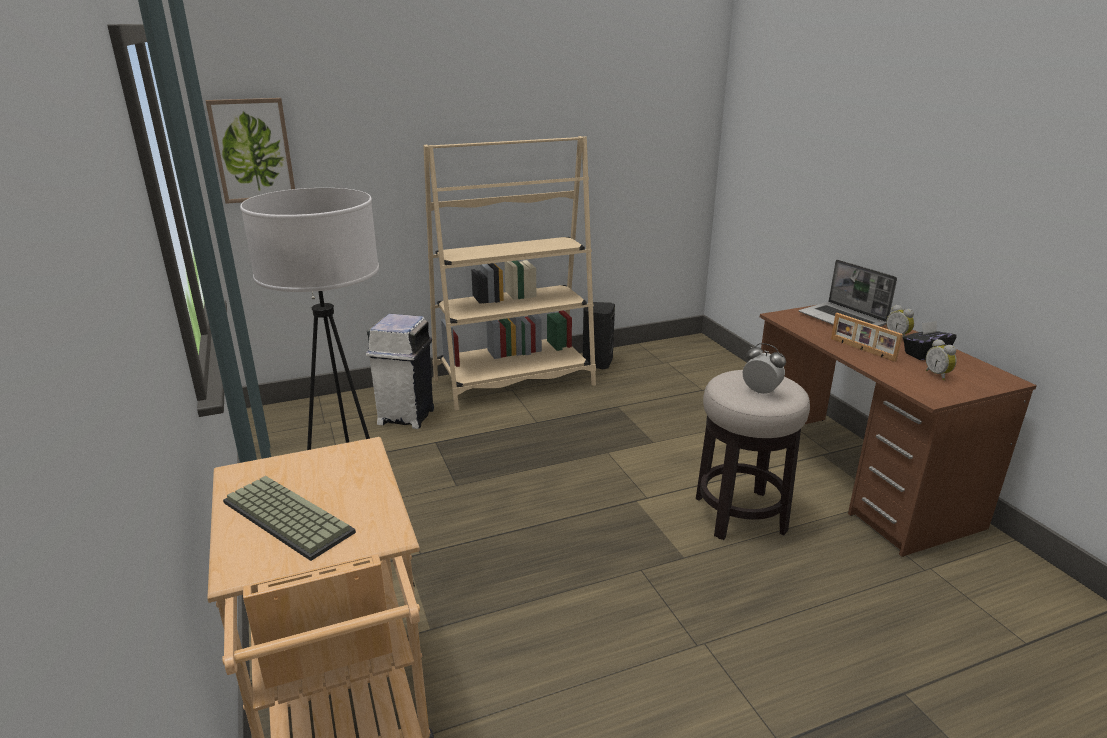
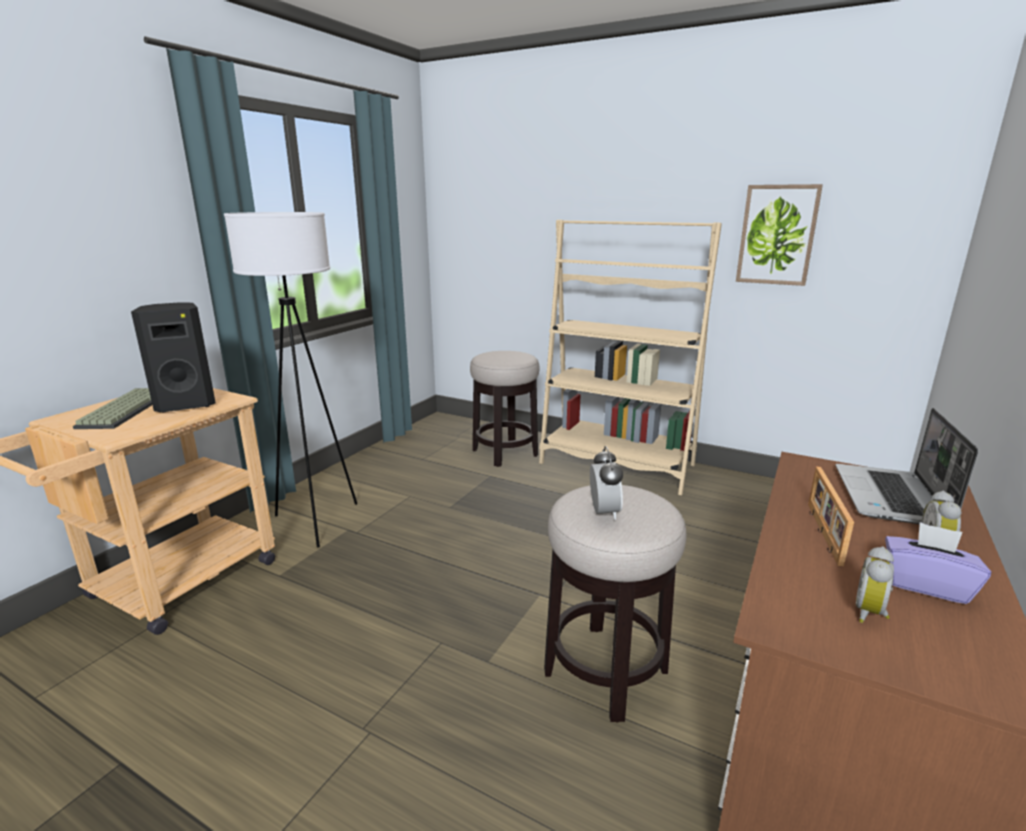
camera: 50 degrees right, 5 degrees down
(252, 150) = (461, 219): picture -> picture (777, 235)
(406, 416) = (505, 453): white trash can -> stool
(597, 363) = (718, 480): black speaker -> black speaker (186, 404)
(925, 354) = (925, 584): black tissue box -> purple tissue box

